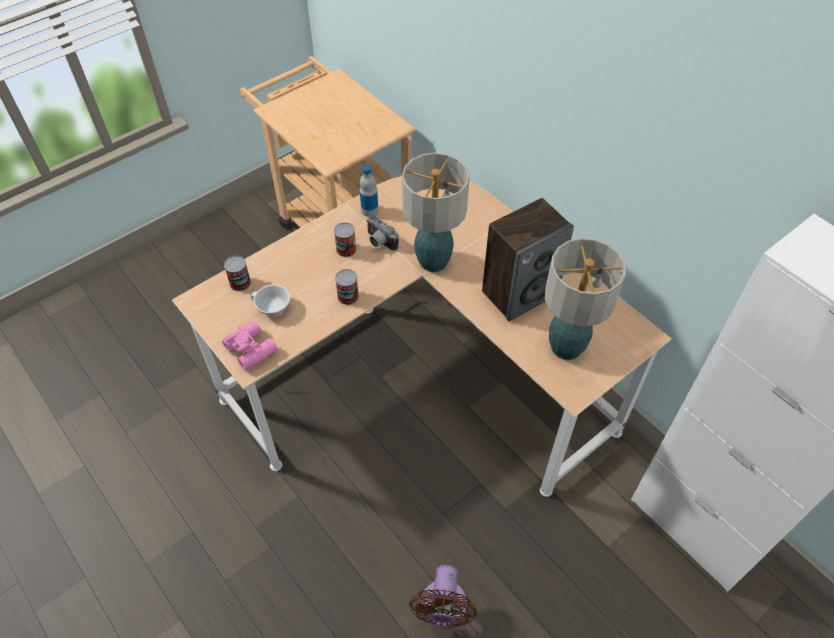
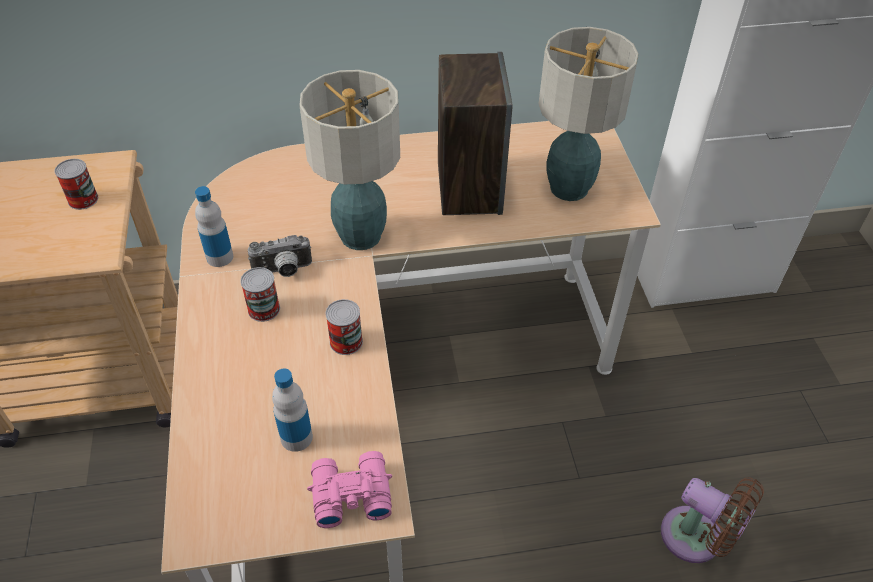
camera: 60 degrees left, 5 degrees down
(240, 283) = (212, 458): can -> can (83, 199)
(272, 308) = (296, 437): white cup -> bottle

